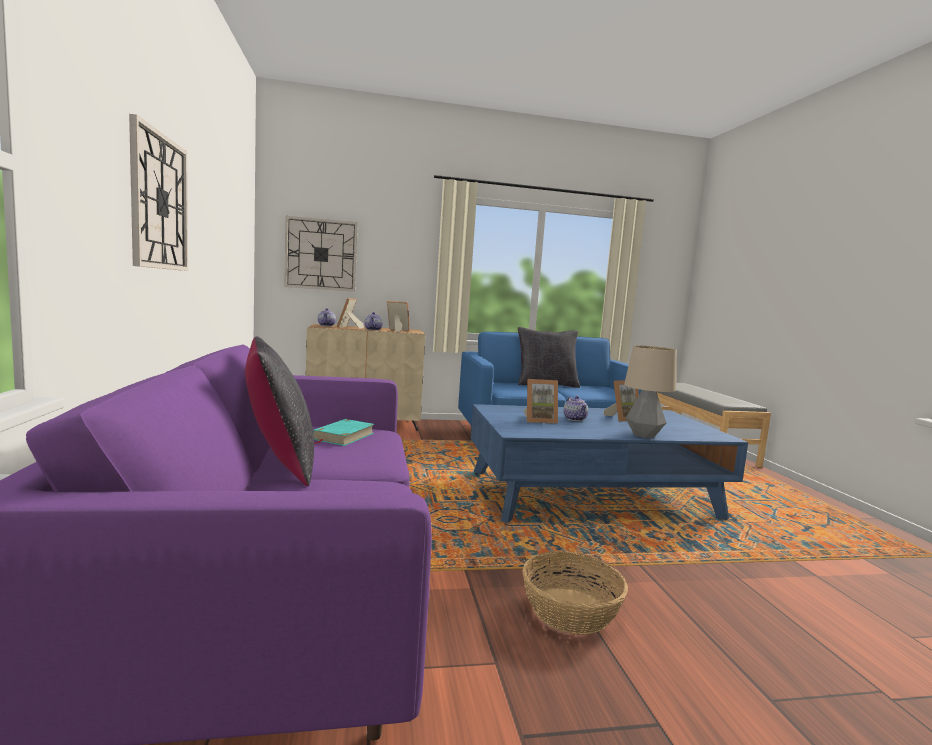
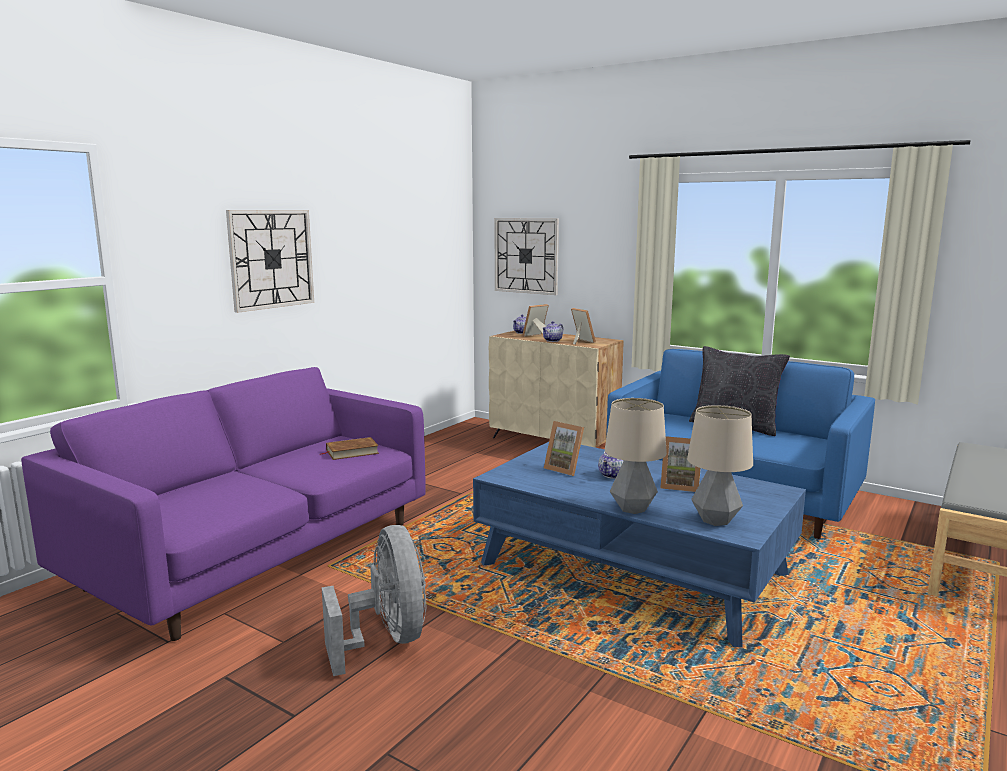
camera: 45 degrees right, 5 degrees up
(279, 464) = (265, 464): black pillow -> none
(343, 436) = (352, 452): turquoise book -> brown book
(570, 611) = (386, 640): basket -> grey fan
(691, 432) = (715, 520): none -> table lamp

